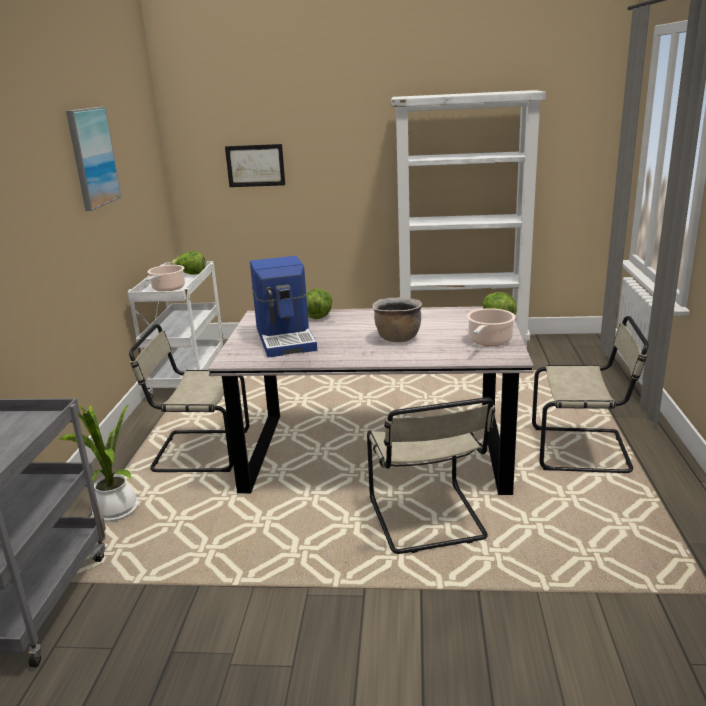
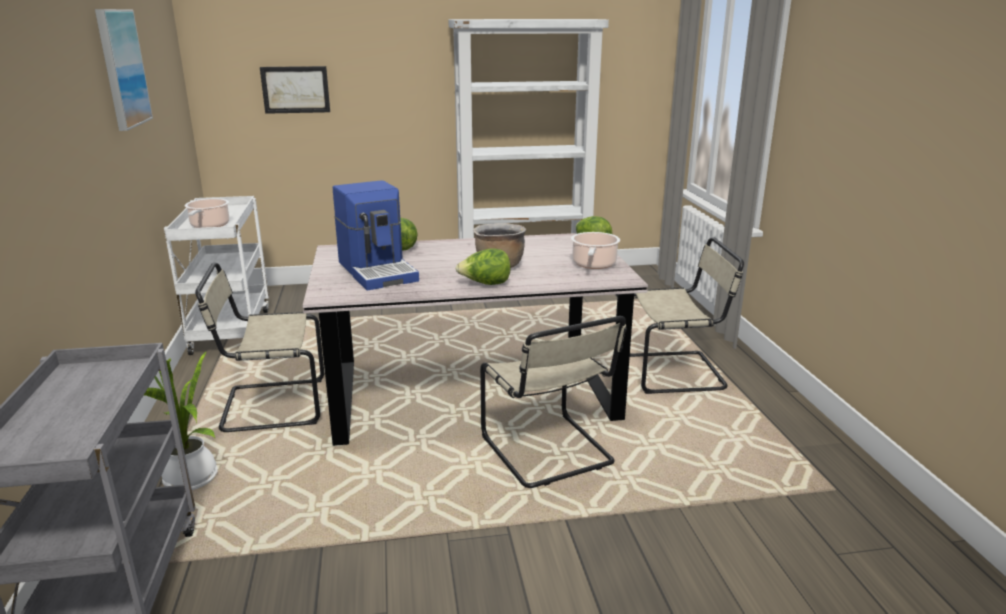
camera: 15 degrees left, 0 degrees up
(190, 274) = (230, 210): lettuce -> lettuce (485, 284)

